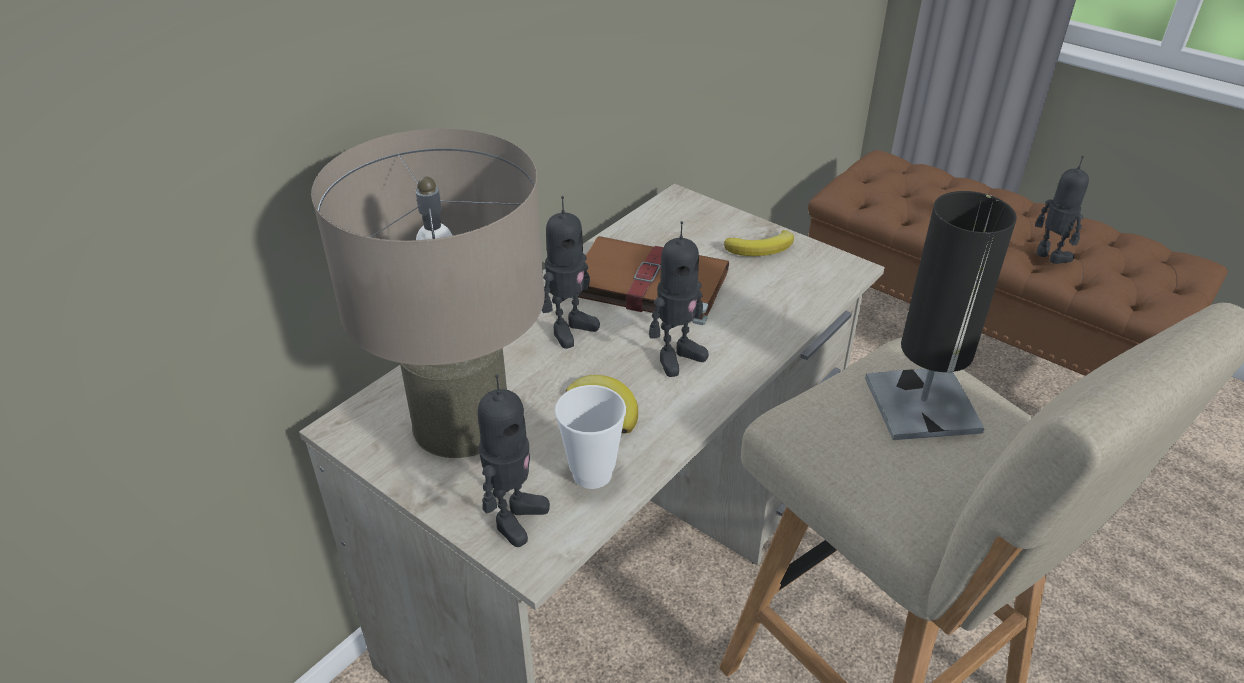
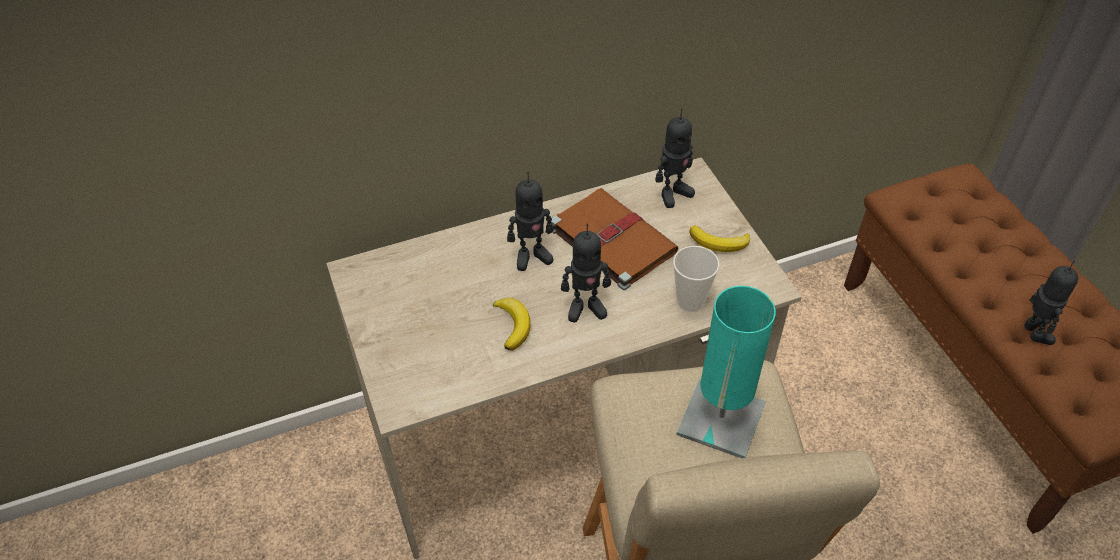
camera: 30 degrees right, 10 degrees up
(462, 422) = (419, 297): beige table lamp -> none
(514, 518) = (405, 376): toy robot -> toy robot (673, 193)
(592, 474) = (469, 368): cup -> cup (690, 301)
(921, 405) = (720, 419): black table lamp -> turquoise table lamp

